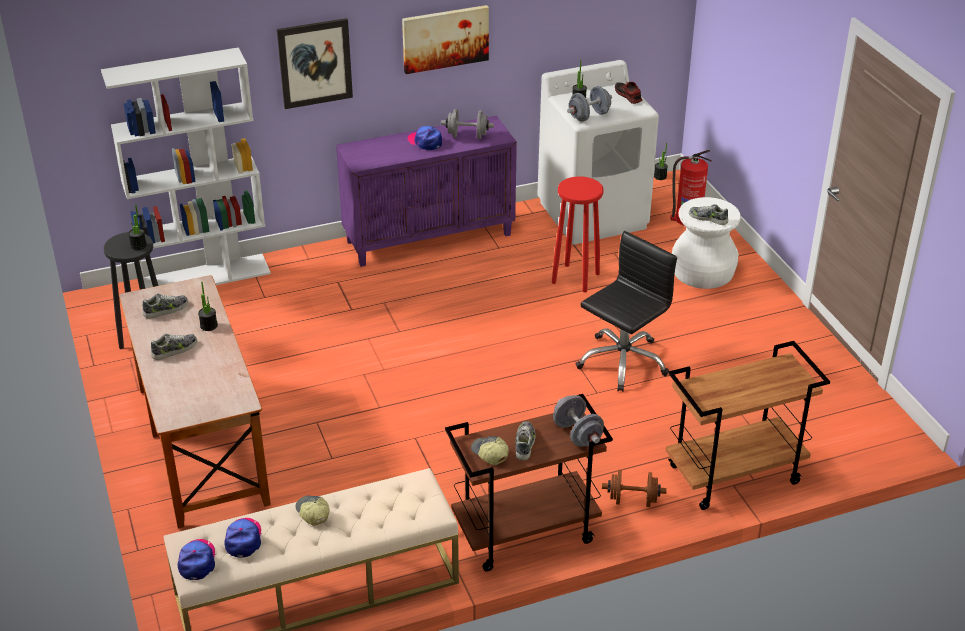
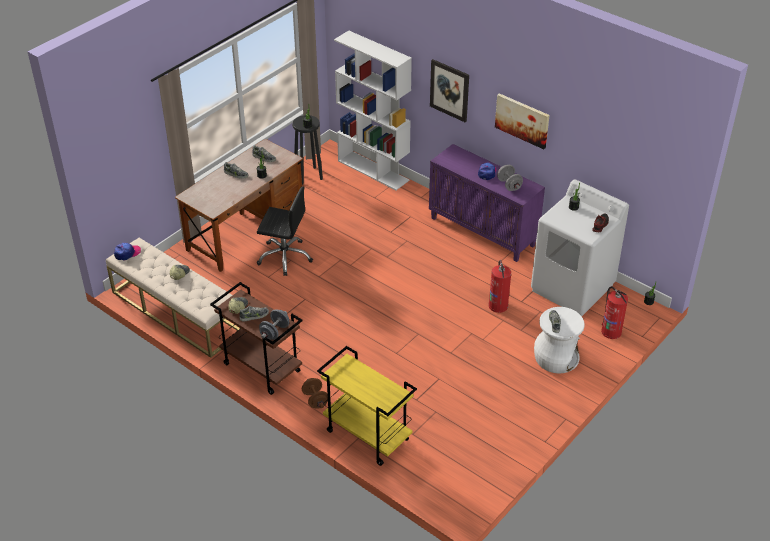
camera: 60 degrees right, 5 degrees up
(243, 539) = (149, 260): cap -> none
(576, 278) = (498, 305): red stool -> fire extinguisher
(589, 116) = (558, 218): grey dumbbell -> none
(622, 361) = (433, 353): black office chair -> black office chair (285, 257)
(733, 476) = (366, 435): brown cart -> yellow cart

